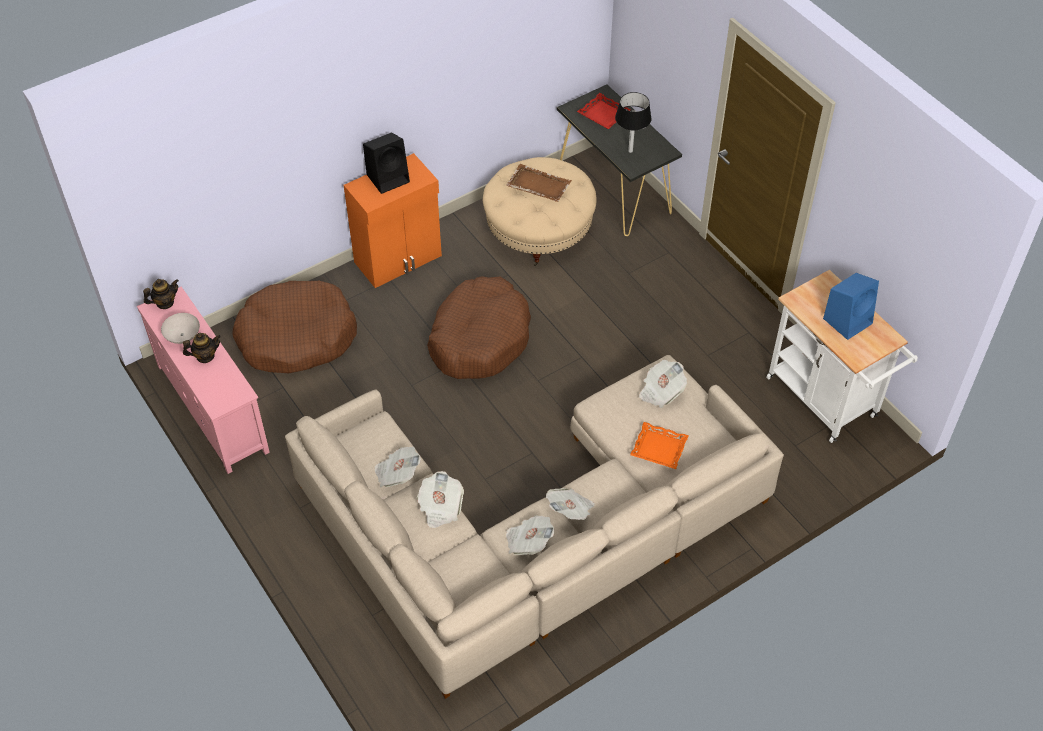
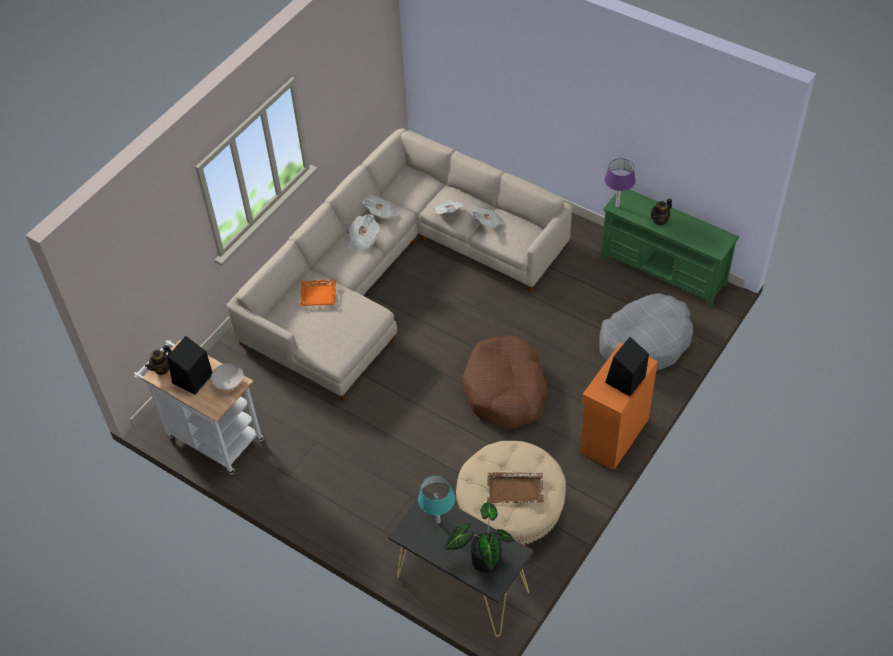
camera: 160 degrees right, 0 degrees up
(165, 303) = (721, 244): teapot -> teapot (162, 368)
(183, 336) = (686, 227): white bowl -> white bowl (228, 383)
(212, 409) = (663, 271): pink tv stand -> green tv stand
(239, 393) = (617, 206): none -> purple table lamp
(296, 337) = (645, 341): brown dog bed -> grey dog bed
(604, 114) = (483, 558): red tray -> potted plant
(630, 151) = (438, 521): black table lamp -> turquoise table lamp
(661, 391) = (332, 336): newspaper -> none
(848, 320) = (192, 379): blue speaker -> black speaker

